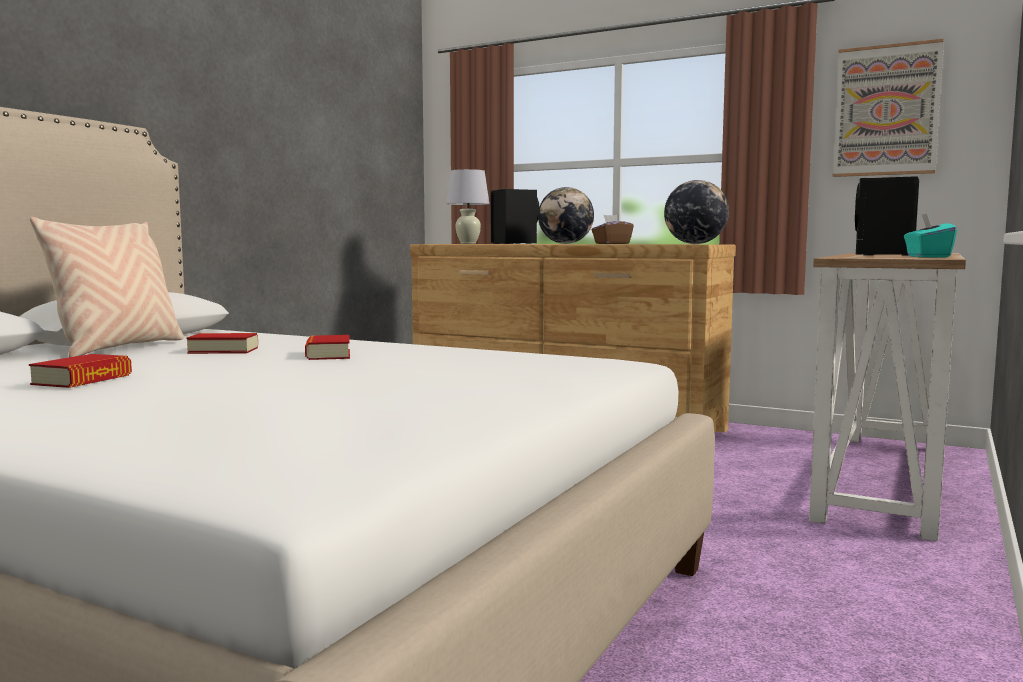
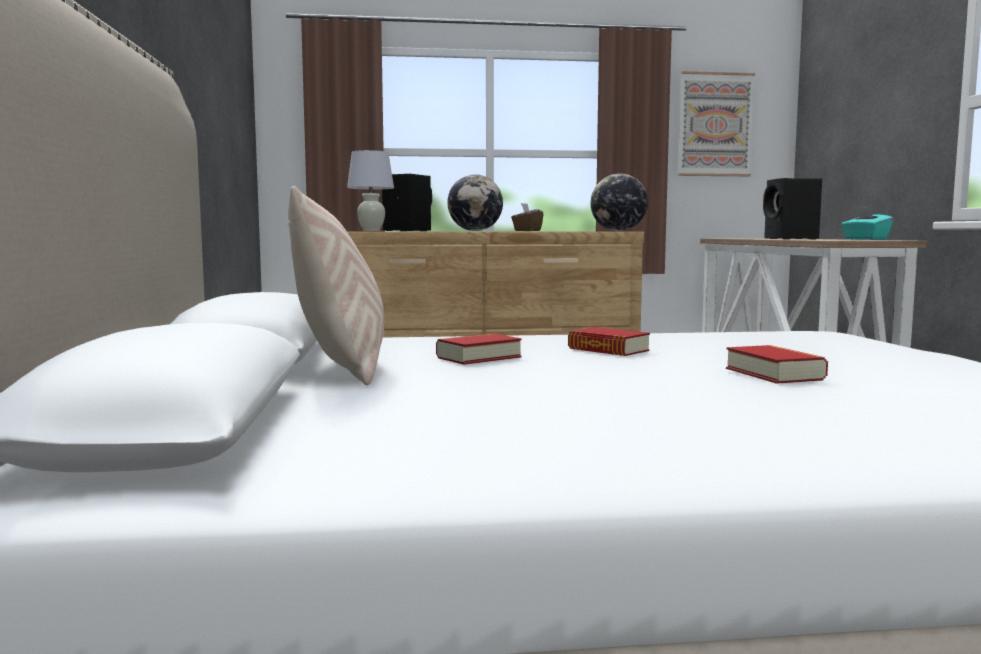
camera: 35 degrees left, 0 degrees up
(82, 380) = (590, 402): book -> book (774, 374)

